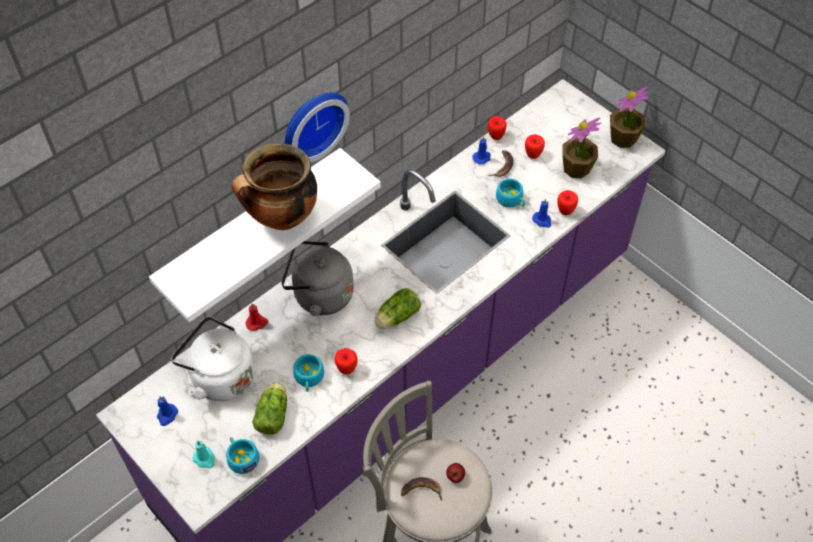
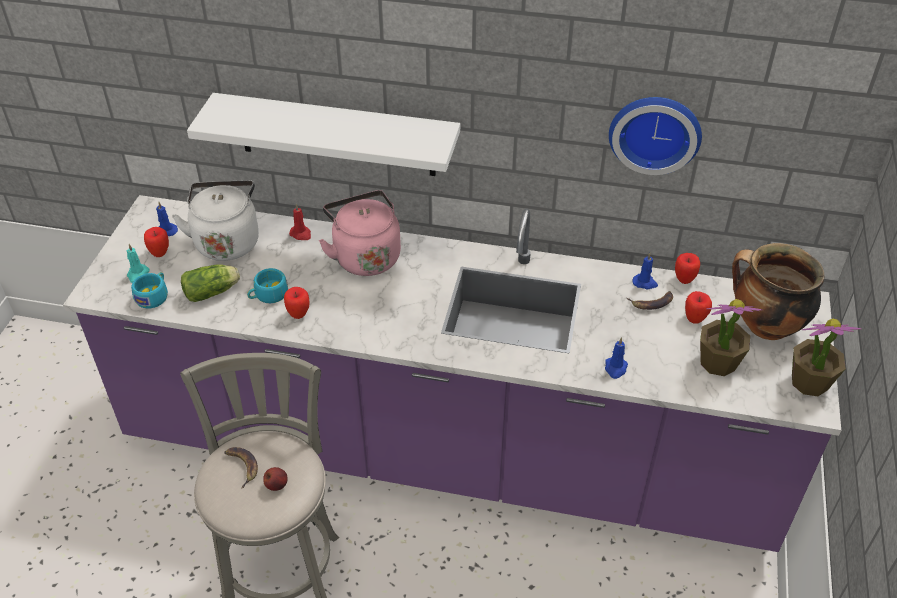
camera: 55 degrees right, 10 degrees down
(282, 218) = (341, 128): cooking pot -> cooking pot (764, 326)
(311, 123) = (424, 62): wall clock -> wall clock (655, 131)
(319, 295) = (365, 256): grey kettle -> pink kettle
(396, 317) = (386, 318): lettuce -> none
(511, 200) = (615, 331): turquoise cup -> none
(565, 211) = (649, 381): apple -> apple (160, 253)

